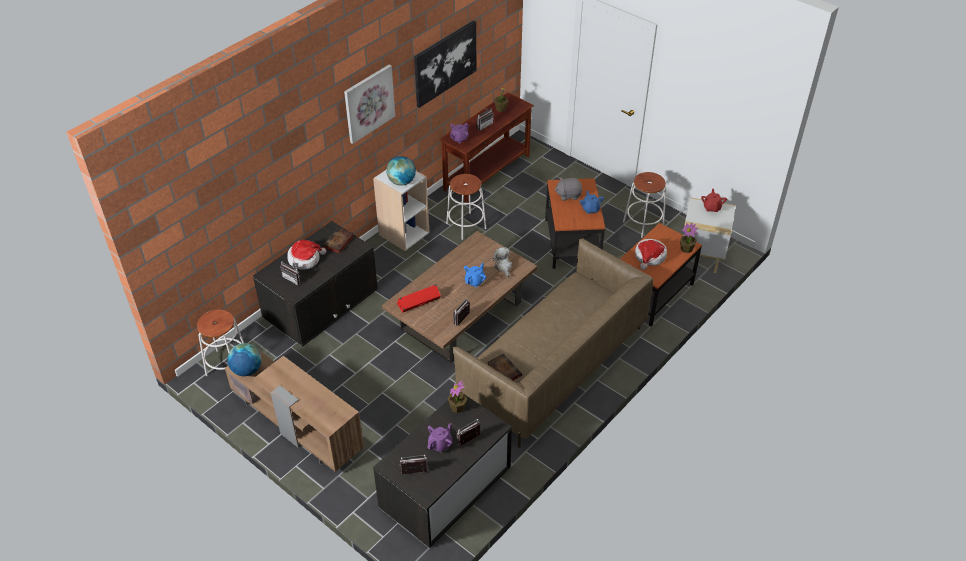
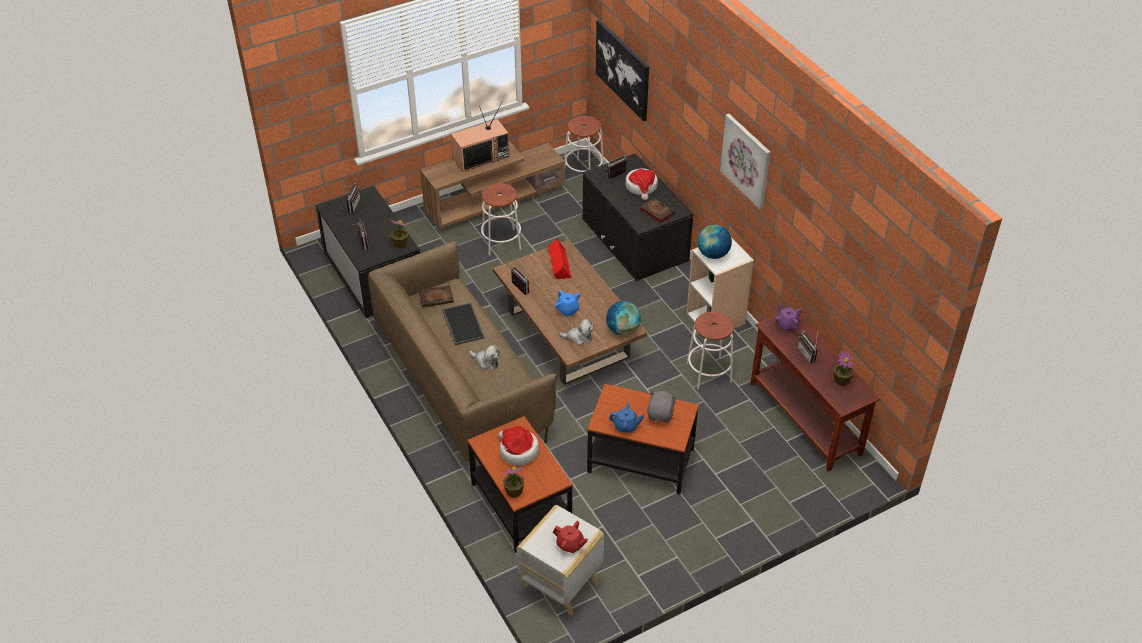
camera: 110 degrees right, 0 degrees up
(247, 370) = (538, 154): globe -> globe (623, 330)
(292, 389) = (481, 156): none -> television
(440, 444) = (369, 225): purple teapot -> none
(445, 63) = (825, 244): picture -> picture (623, 69)
(527, 341) = (462, 324): none -> tray
(562, 312) = (486, 361): none -> plush toy
(643, 224) = (645, 545): white stool -> white stool (501, 242)

